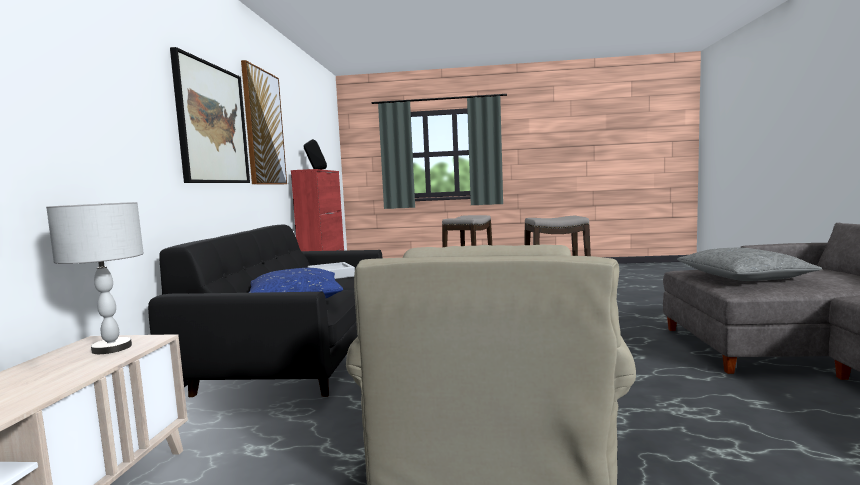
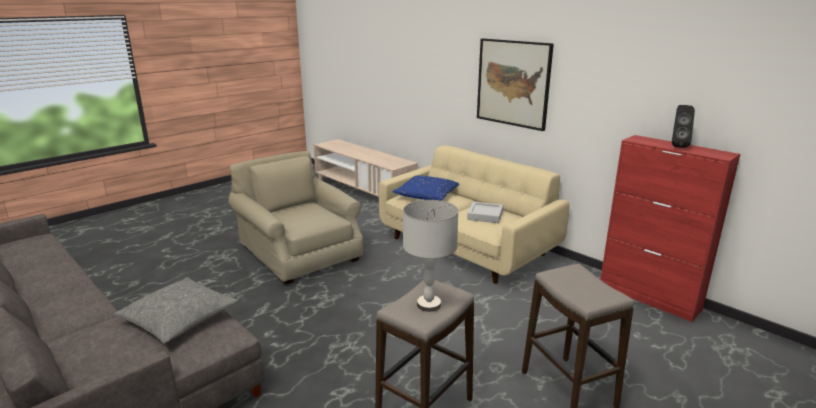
camera: 130 degrees right, 15 degrees up
(112, 348) = (392, 163): grey table lamp -> grey table lamp (429, 305)
(263, 128) = (593, 86): picture -> none
(300, 354) = (467, 246): black sofa -> beige sofa

